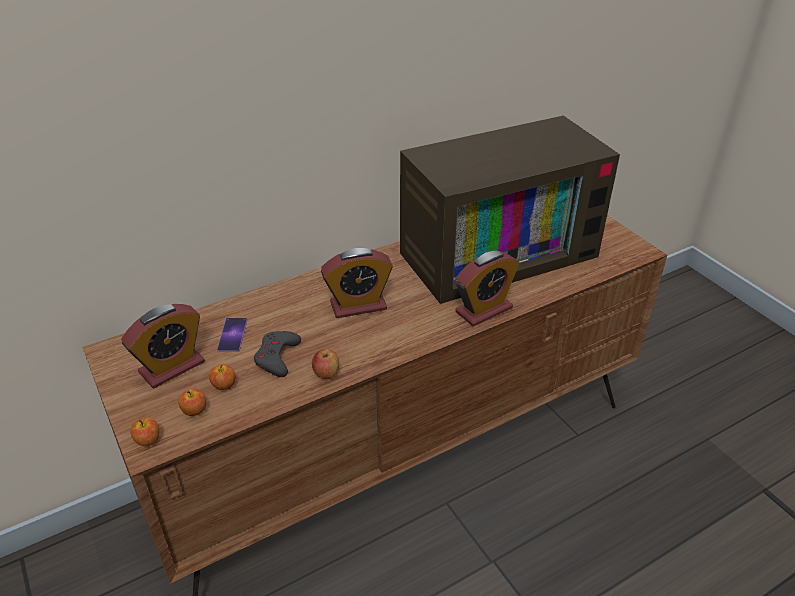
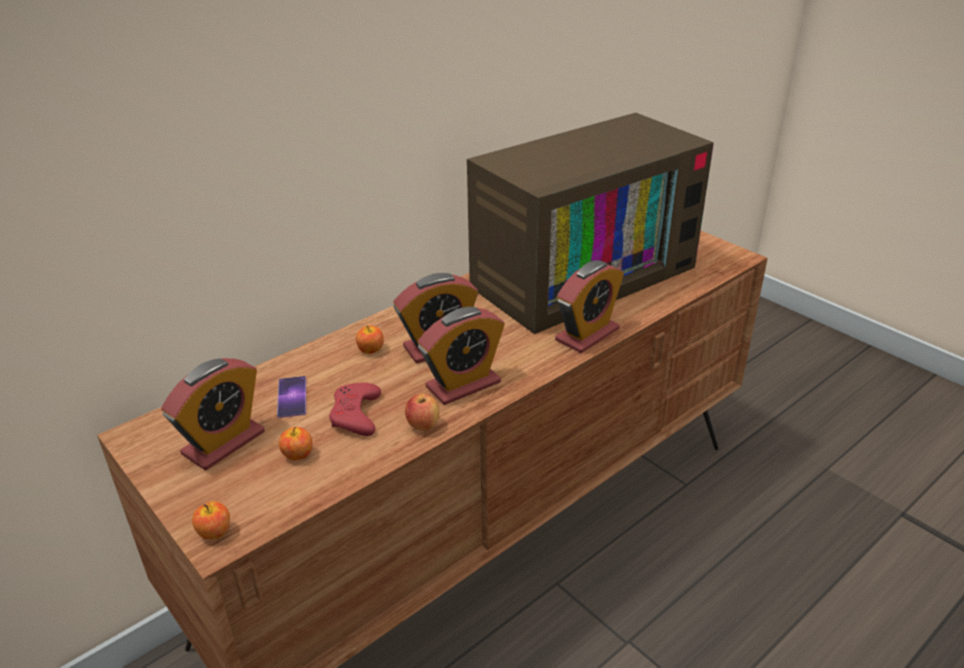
camera: 10 degrees left, 5 degrees down
(194, 410) = (267, 489): apple -> apple (370, 350)
(277, 357) = (356, 414): grey game controller -> red game controller
(368, 342) = (463, 385): none -> alarm clock

